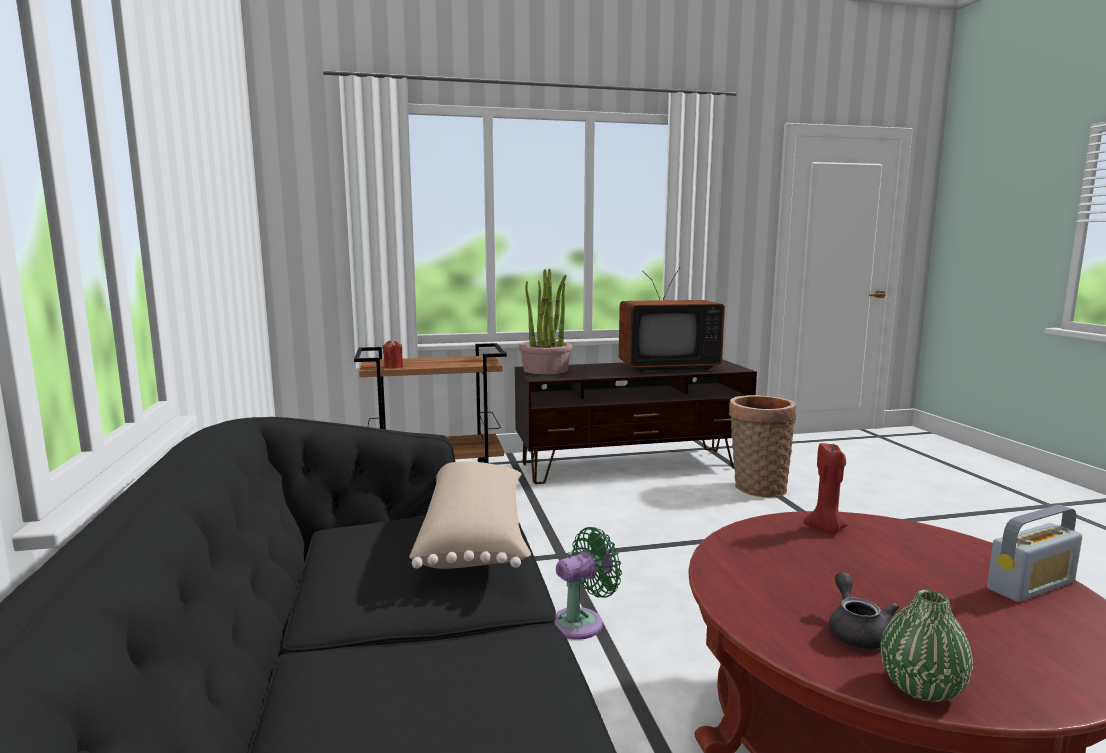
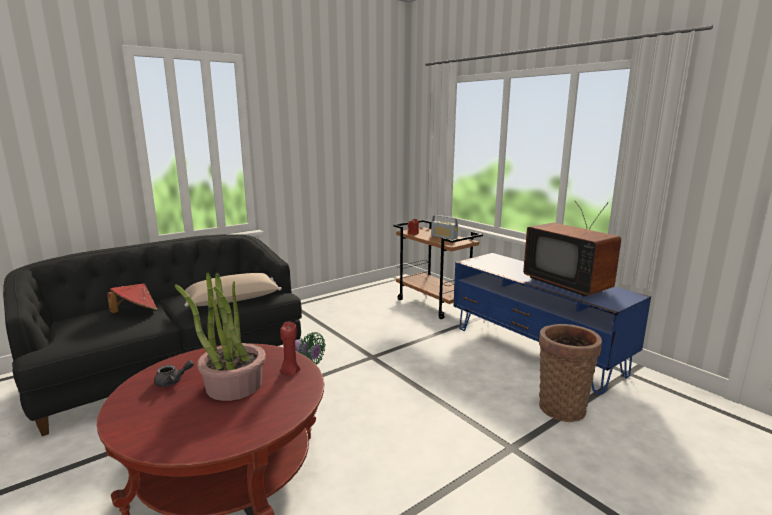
camera: 65 degrees right, 5 degrees up
(397, 679) = (136, 313): none -> red hat
(545, 370) = (494, 259): potted plant -> potted plant (233, 385)
(632, 465) = (535, 350): brown tv stand -> blue tv stand
(921, 688) = (128, 395): green vase -> none
(1031, 585) = (231, 433): radio -> radio (444, 237)

